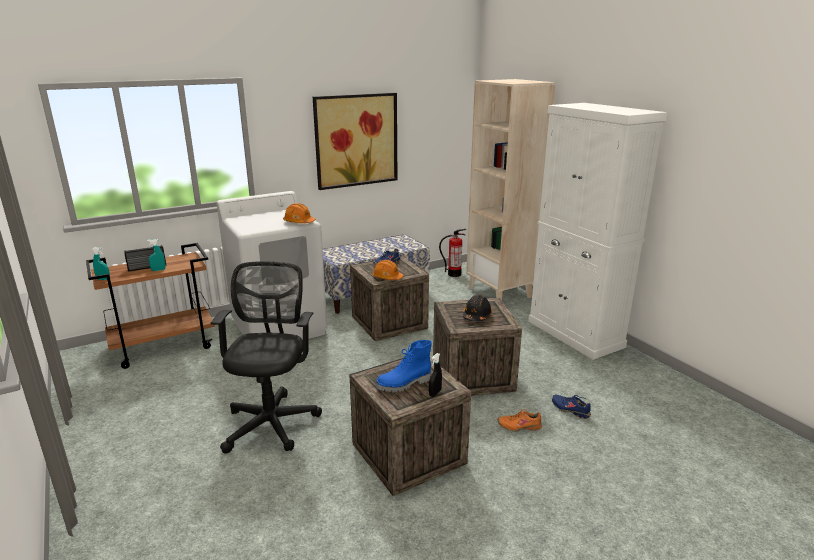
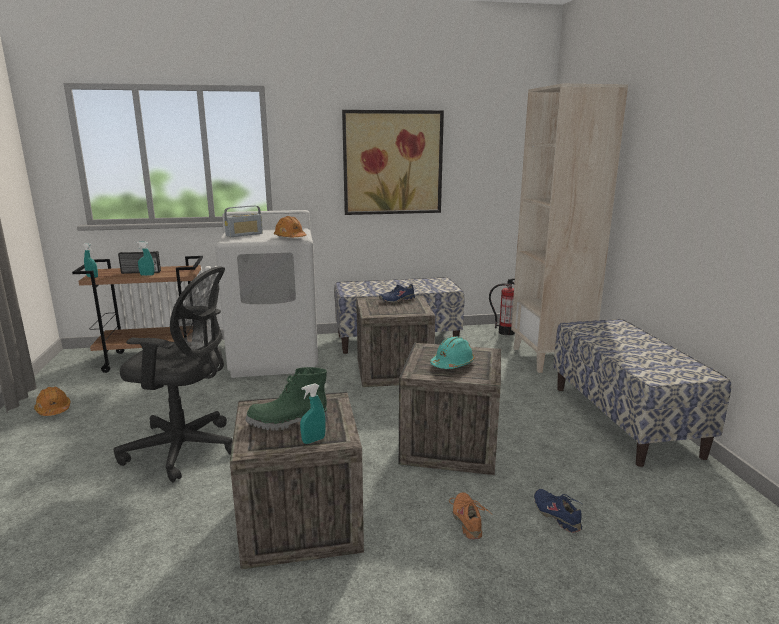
camera: 20 degrees right, 5 degrees down
(251, 222) = (244, 234): none -> radio
(272, 421) = (186, 449): black office chair -> black office chair turned 75 degrees clockwise
(387, 277) = (384, 313): orange hard hat -> orange hard hat (53, 410)
(404, 384) = (287, 423): blue boot -> green boot
(435, 393) = (313, 440): black spray bottle -> turquoise spray bottle
(476, 316) = (452, 364): black hard hat -> turquoise hard hat
(519, 426) = (468, 520): orange shoe -> orange shoe turned 60 degrees clockwise
(575, 334) = (624, 420): white cabinet -> bench

